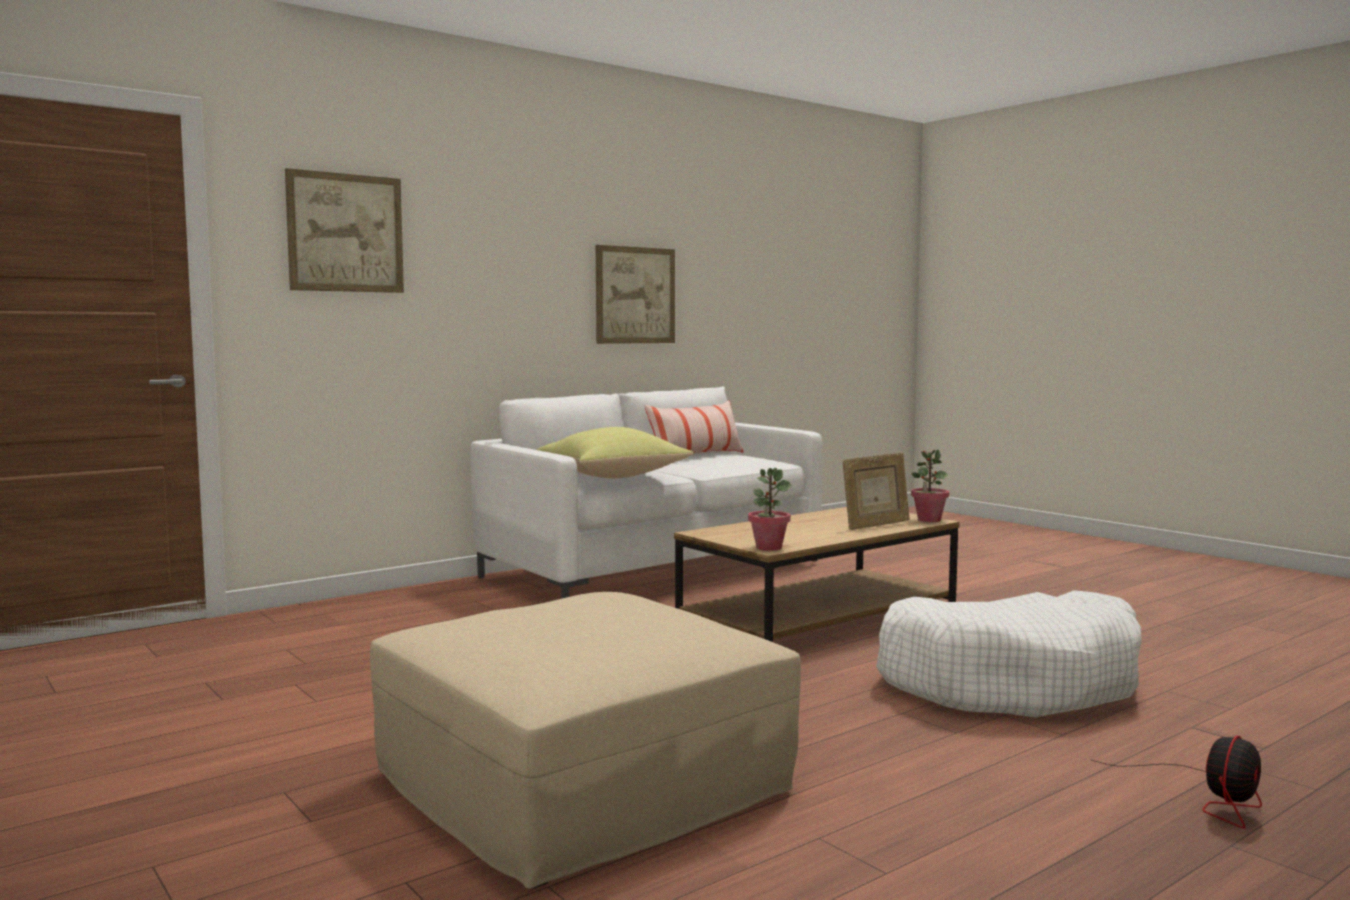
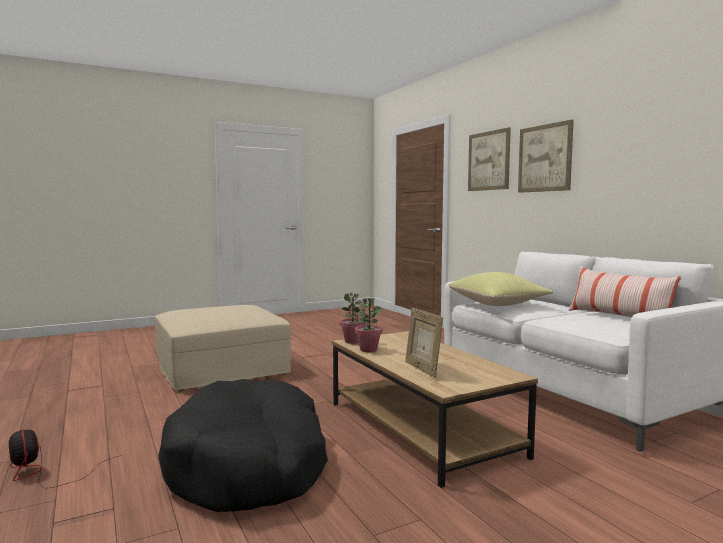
camera: 100 degrees right, 0 degrees up
(635, 295) = (661, 177): picture -> picture (544, 158)
(928, 520) = (448, 388): potted plant -> potted plant (368, 350)
(1010, 683) = (249, 464): white dog bed -> black dog bed

